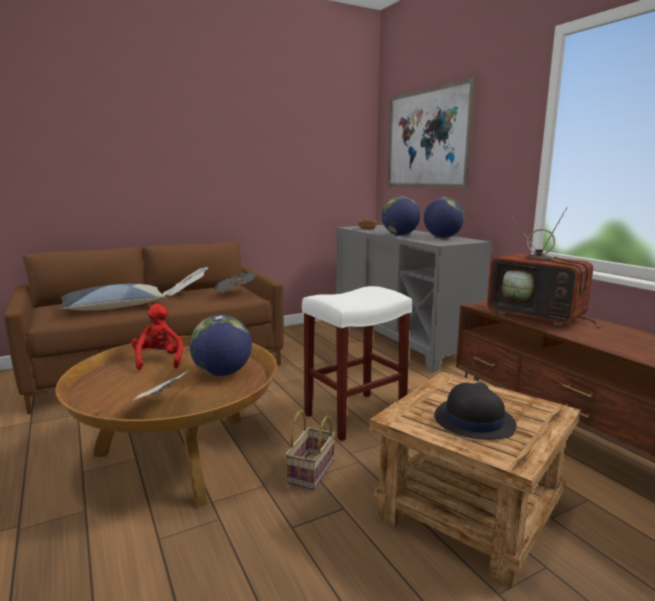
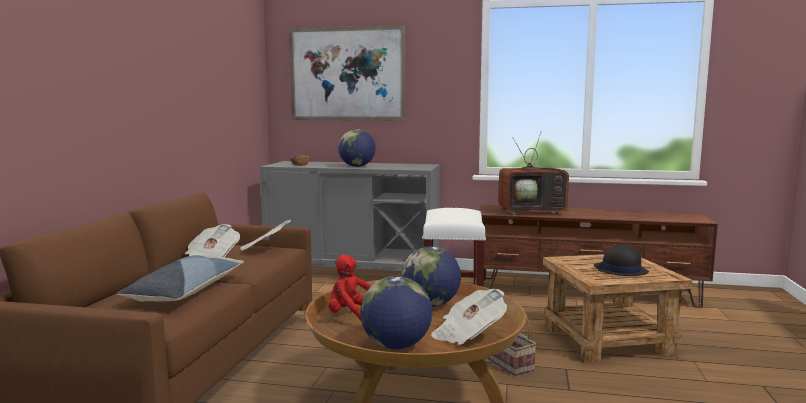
camera: 50 degrees left, 5 degrees down
(442, 237) = (396, 165): globe -> globe (396, 346)

